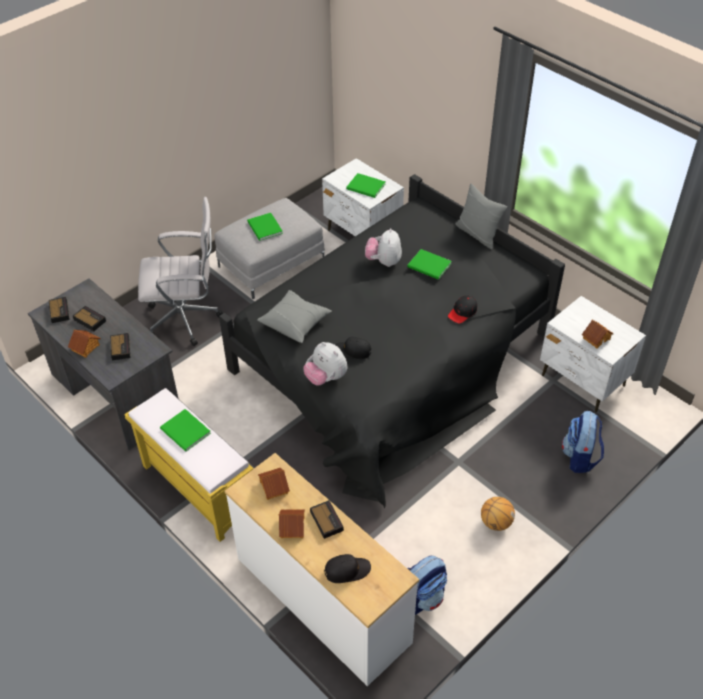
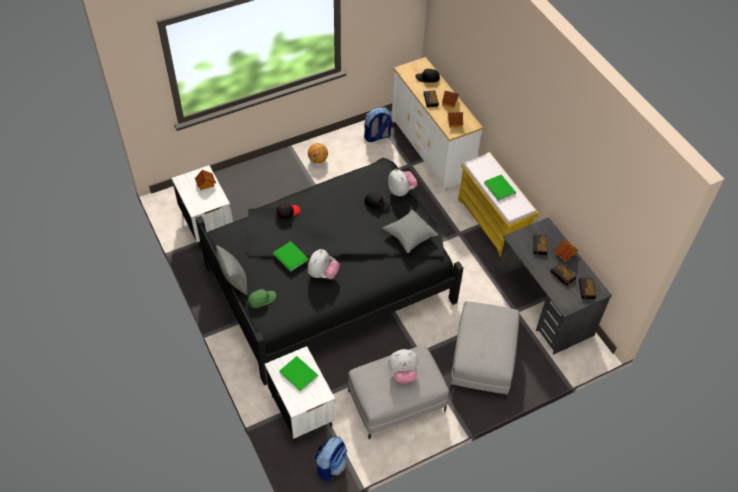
camera: 165 degrees left, 5 degrees up
(187, 319) = (482, 359): white office chair -> grey ottoman
(264, 228) = (403, 373): green book -> plush toy
(437, 224) = (262, 299): none -> green cap
(580, 457) = (245, 180): backpack -> backpack (331, 465)

